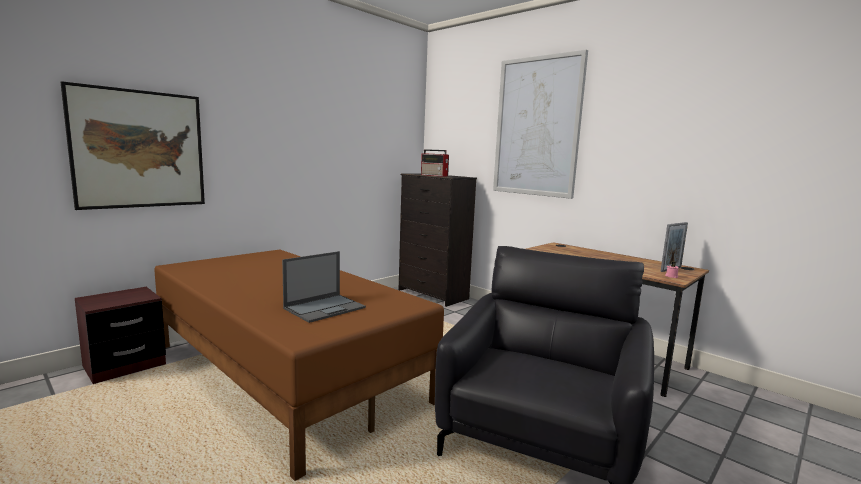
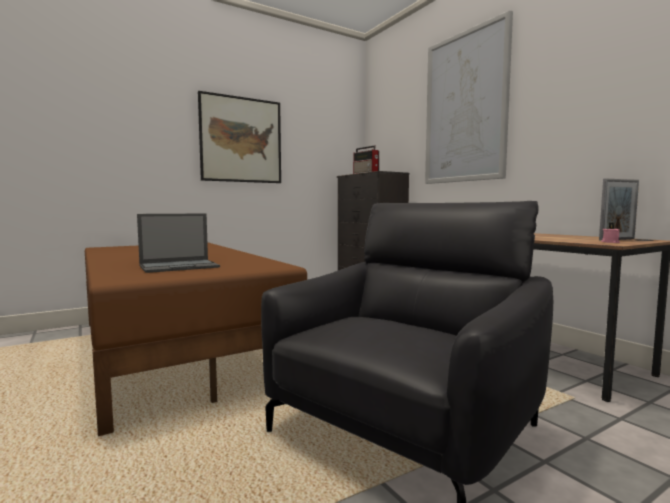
camera: 15 degrees right, 5 degrees down
(125, 365) = (49, 335): brown nightstand -> none
(139, 149) = (75, 143): picture -> picture (241, 140)

